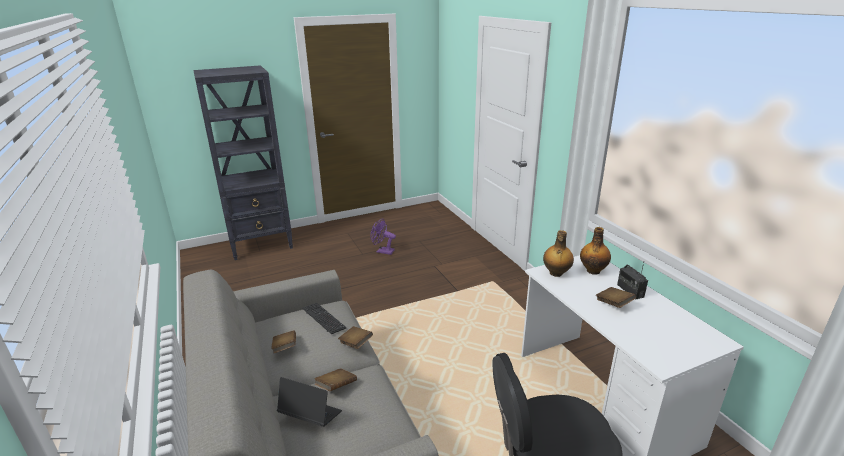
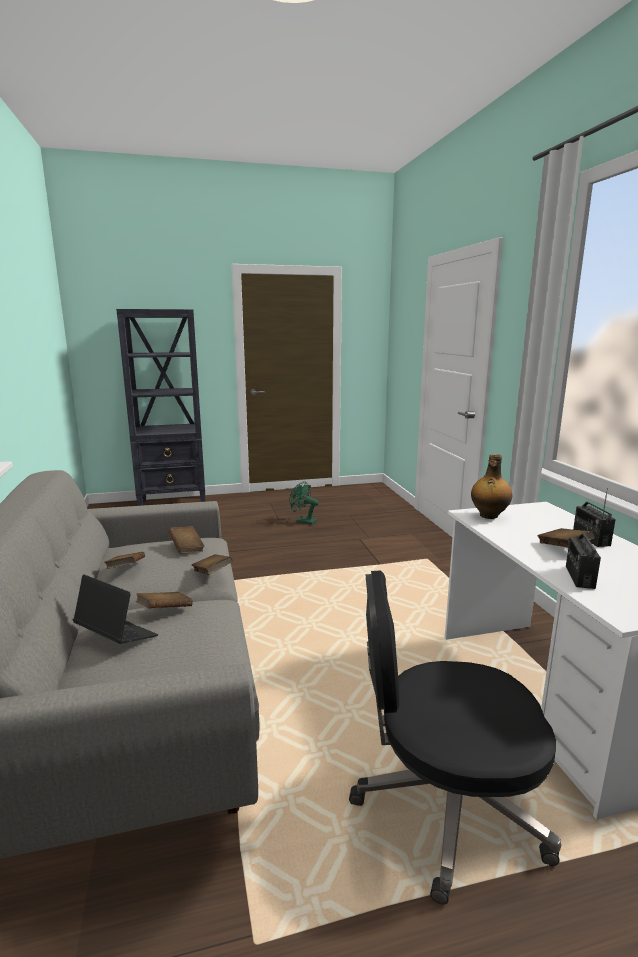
camera: 10 degrees right, 10 degrees down
(324, 319) = (187, 548): keyboard -> brown book
(382, 251) = (303, 521): purple fan -> green fan
(593, 270) = (541, 517): bottle -> none
(629, 332) = (579, 577): none -> radio

